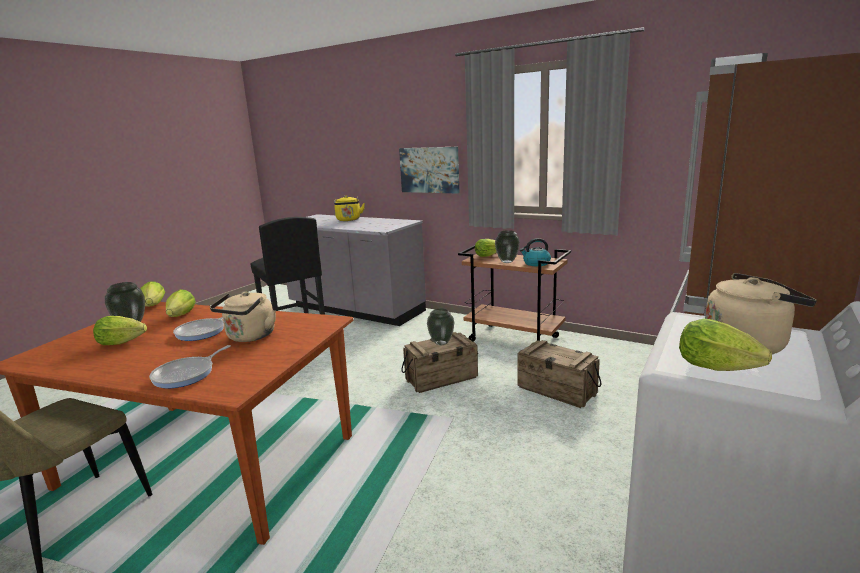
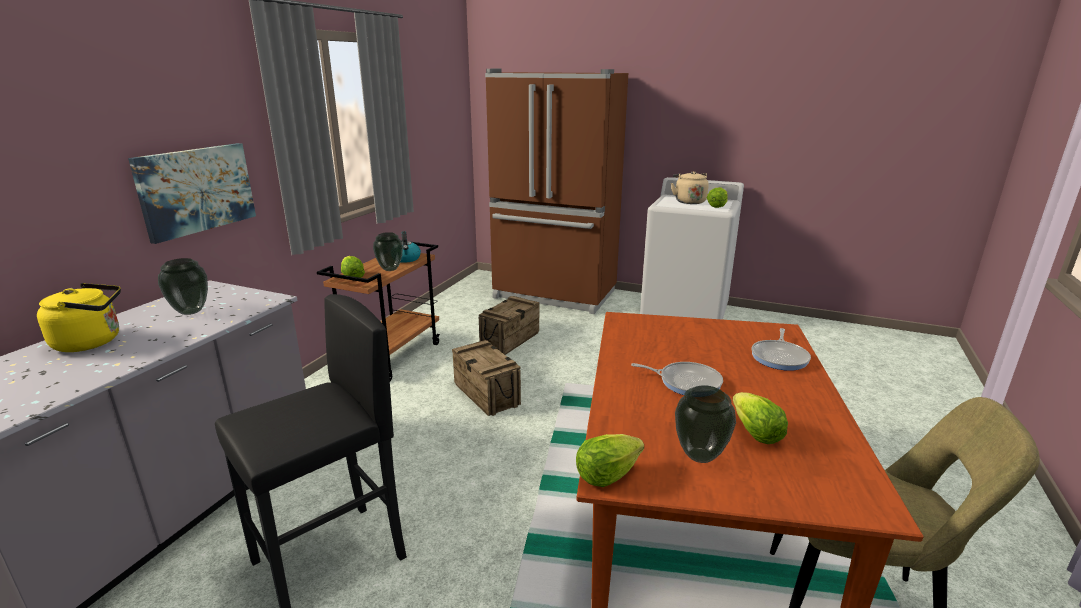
camera: 100 degrees left, 5 degrees up
(182, 315) = (642, 421): lettuce -> none
(187, 374) = (780, 357): frying pan -> frying pan turned 90 degrees clockwise
(249, 337) = (684, 349): beige kettle -> none
(442, 343) = (483, 356): vase -> vase (191, 311)

